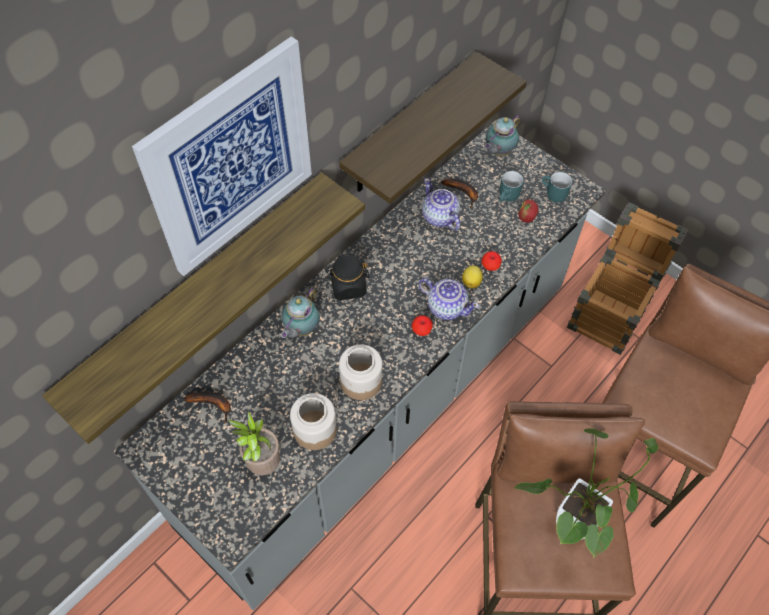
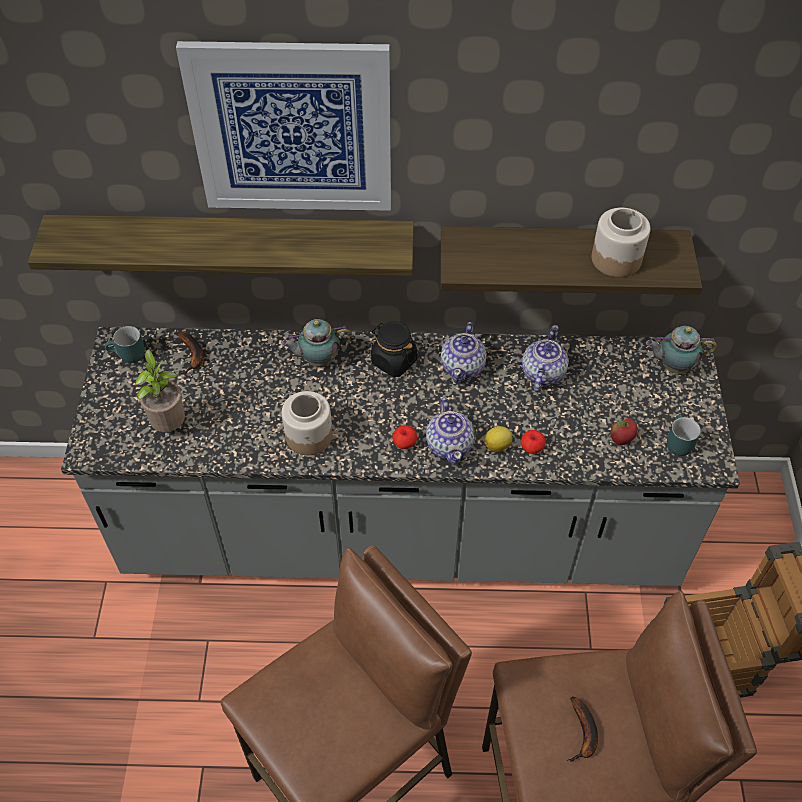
camera: 50 degrees right, 5 degrees down
(315, 429) = (232, 436): jar -> jar (616, 259)
(392, 253) = (463, 367): none -> teapot
(463, 193) = (591, 372): banana -> banana (583, 734)
(508, 197) = (628, 409): turquoise mug -> turquoise mug (128, 356)
(568, 528) = (329, 716): potted plant -> none

